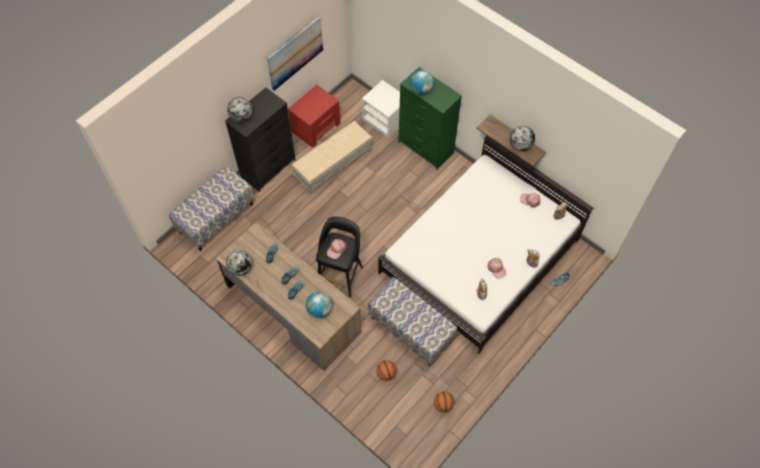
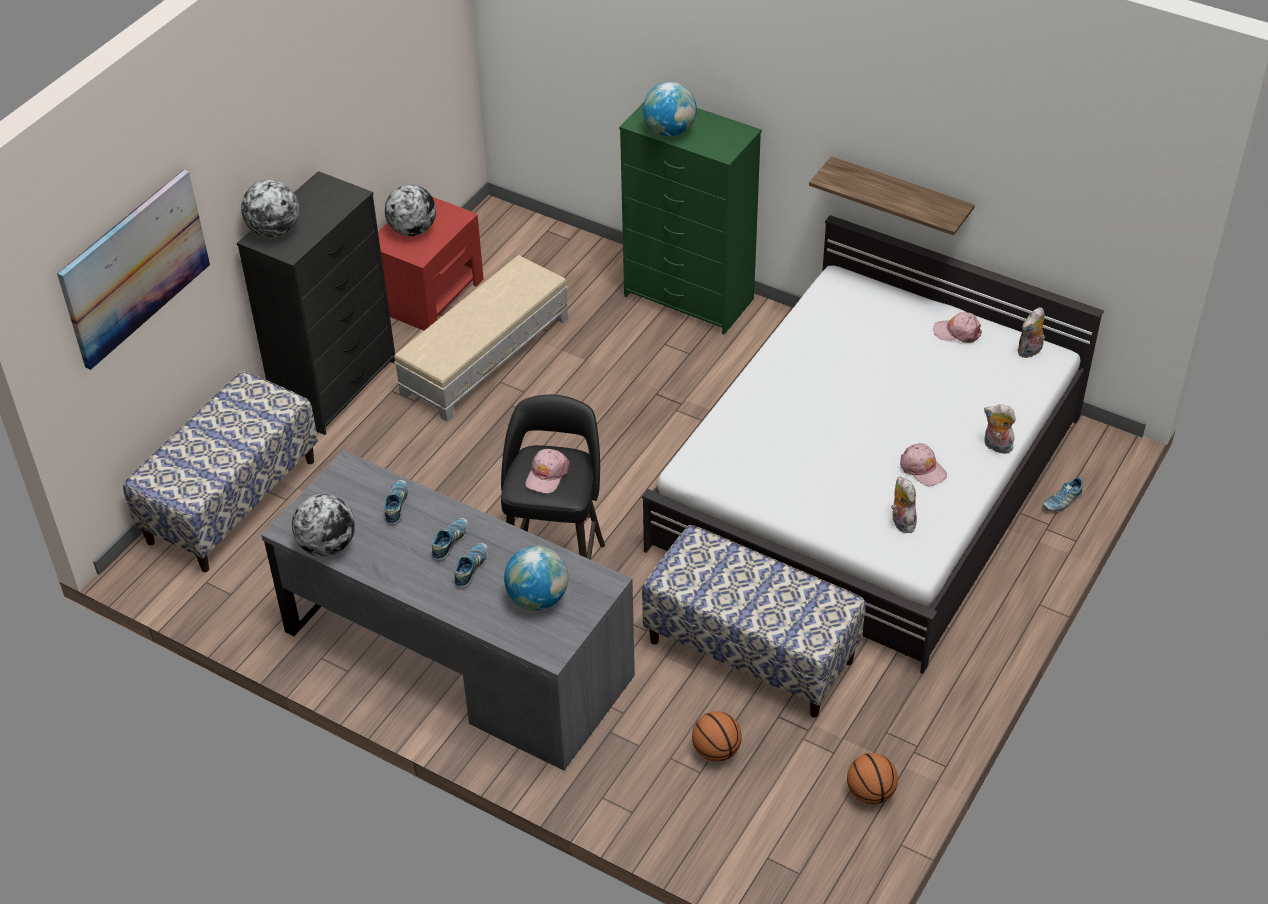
camera: 10 degrees left, 15 degrees down
(293, 309) = (457, 654): brown desk -> grey desk
(295, 53) = (372, 96): picture -> picture (134, 267)
(385, 120) = (585, 259): white nightstand -> none
(520, 145) = (915, 200): globe -> globe (412, 230)

